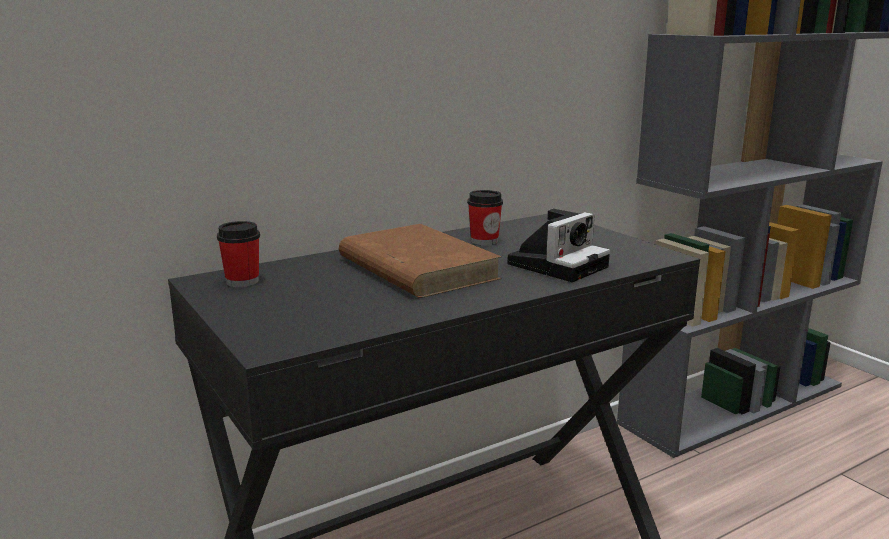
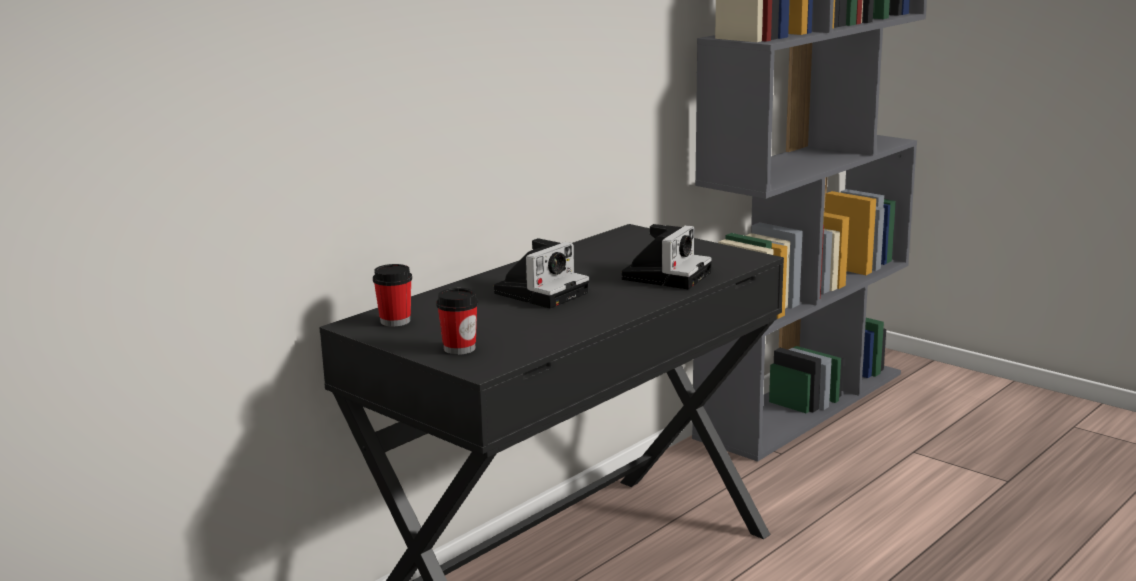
camera: 15 degrees left, 0 degrees up
(416, 268) = (542, 292): brown book -> camera
(484, 241) = (584, 260): cup -> cup (459, 348)

